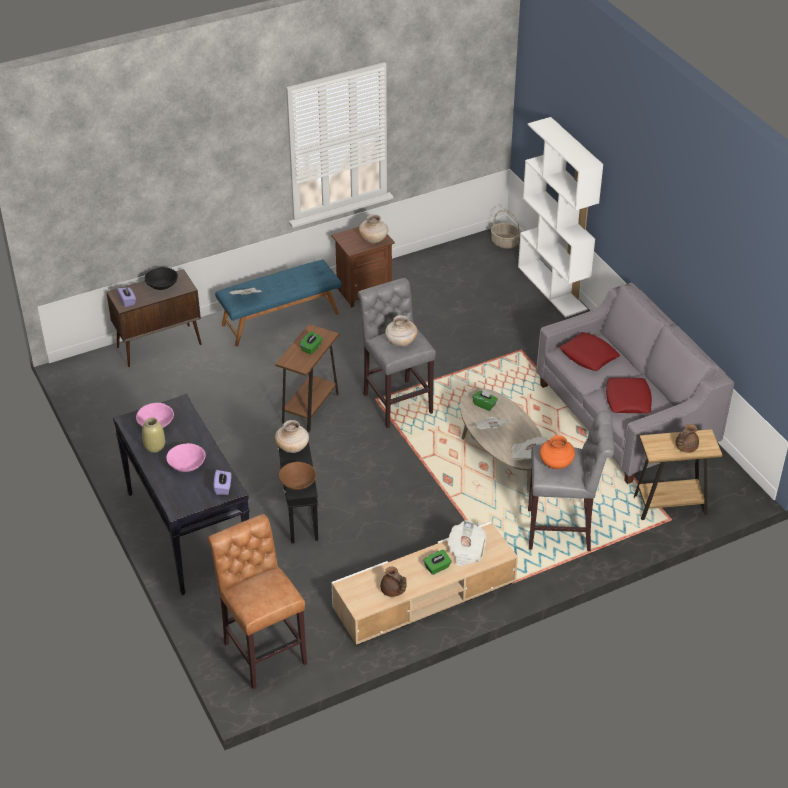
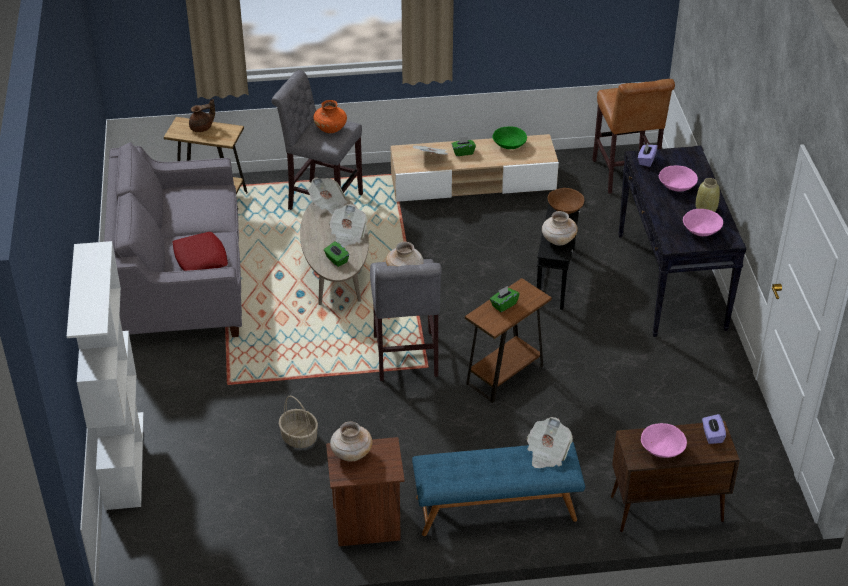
camera: 160 degrees left, 0 degrees up
(162, 285) = (662, 449): black bowl -> pink bowl
(393, 591) = (509, 145): brown teapot -> green bowl
(505, 243) = (126, 554): basket -> basket (298, 437)
(628, 400) = (201, 206): red pillow -> none

